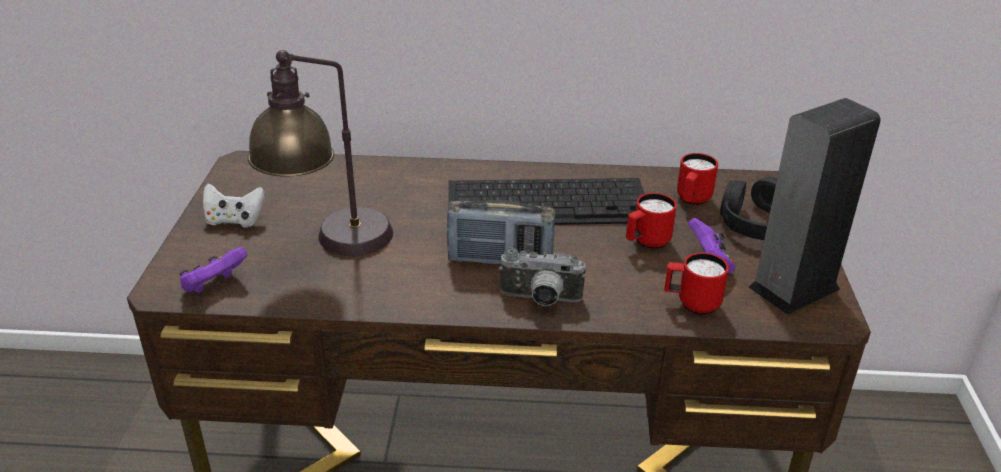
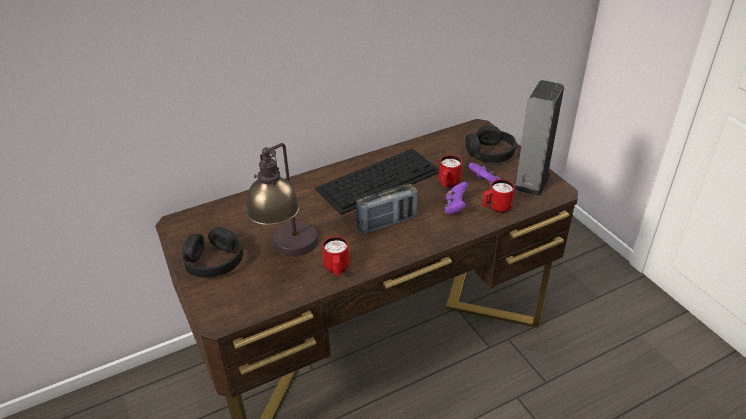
camera: 30 degrees left, 5 degrees up
(214, 286) = (246, 304): purple game controller -> purple game controller (455, 207)
(235, 220) = (214, 261): white game controller -> black headphones
(540, 300) = (427, 236): camera -> none
(692, 201) = (448, 152): red mug -> red mug (337, 270)

